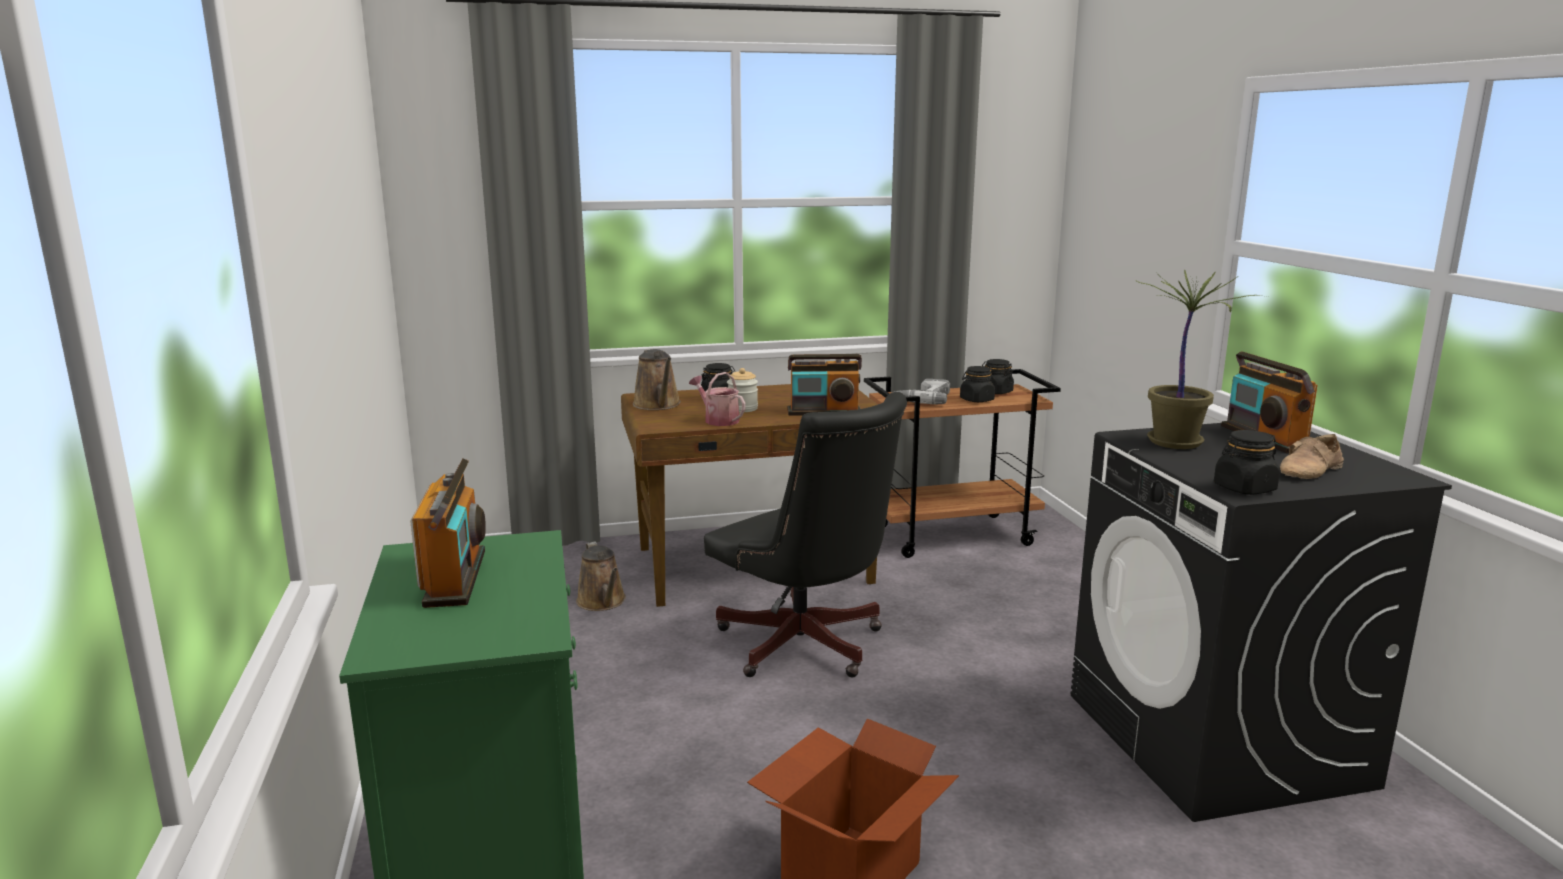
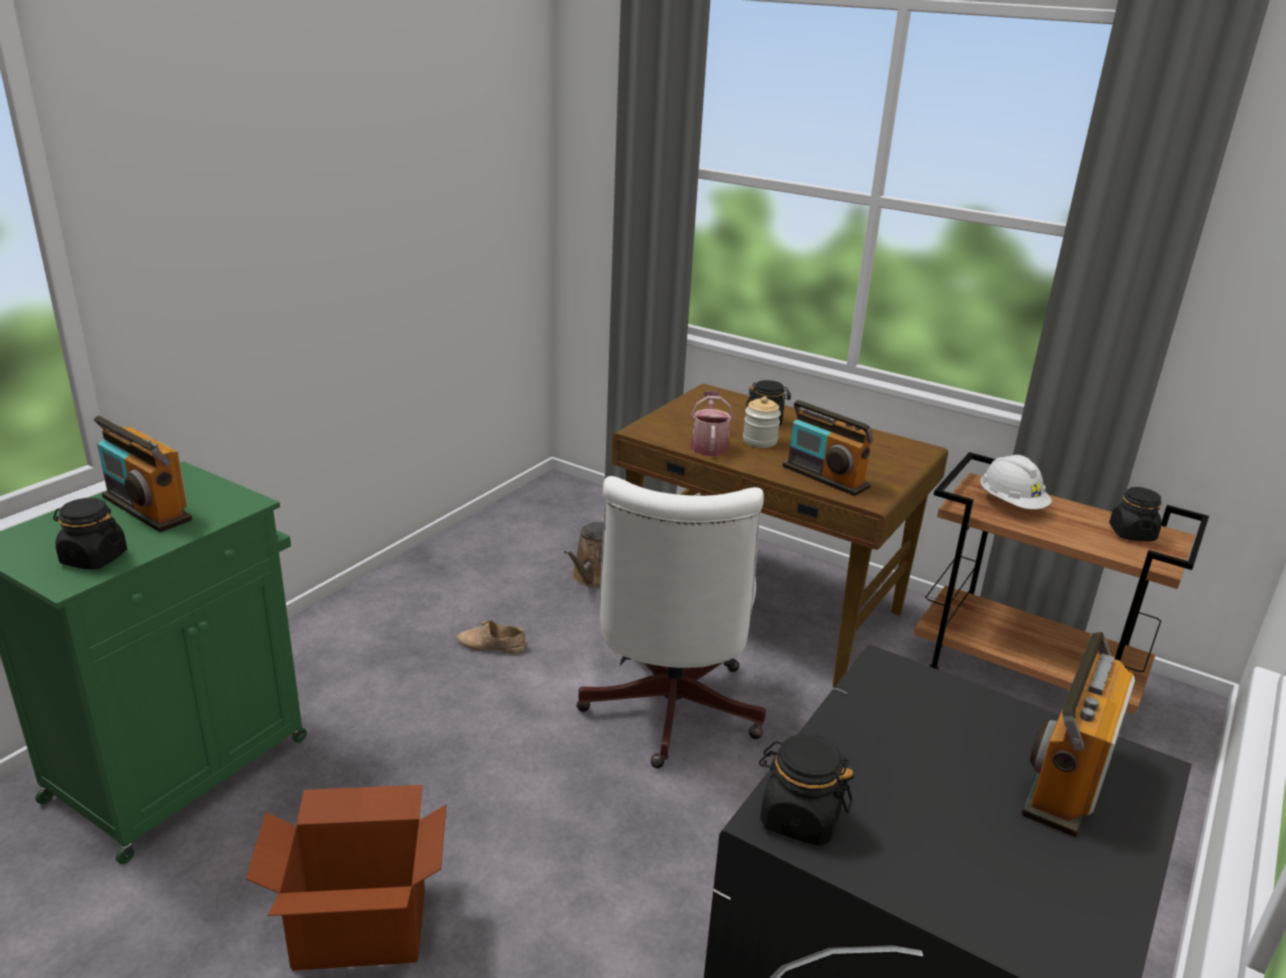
camera: 45 degrees right, 10 degrees up
(456, 578) = (146, 509): radio -> radio turned 90 degrees clockwise
(658, 405) = (699, 407): brown watering can -> none
(806, 648) = (668, 714): black office chair -> white office chair
(921, 399) = (1011, 504): power drill -> white hard hat
(976, 400) = (1077, 534): black jar -> black jar (93, 558)
(1177, 443) = (917, 713): potted plant -> none
(1312, 471) = (971, 860): beige shoe -> beige shoe (491, 646)

